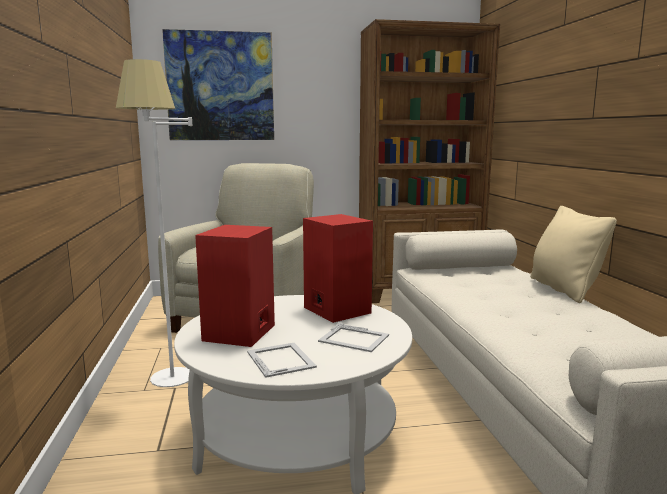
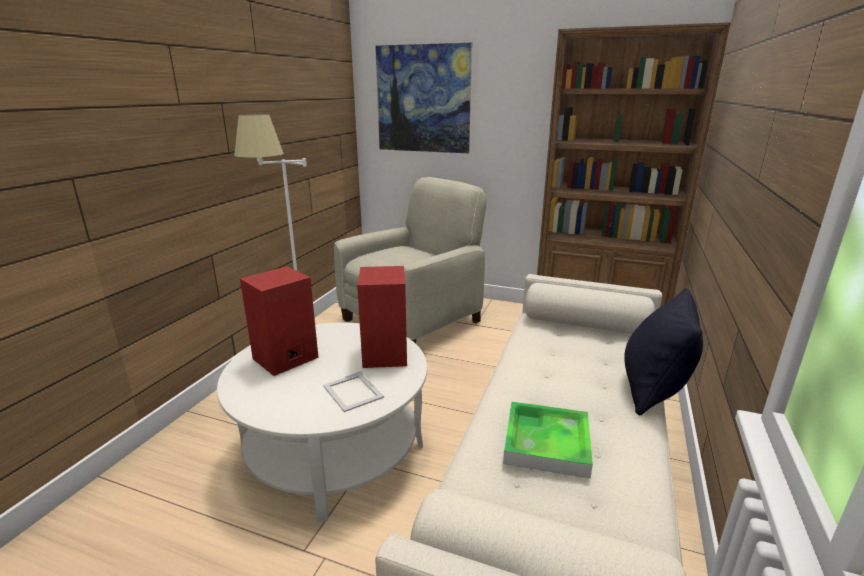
camera: 30 degrees right, 10 degrees up
(281, 359) = (275, 396): picture frame -> none
(554, 329) = (546, 443): none -> tray
(564, 289) = (653, 389): beige pillow -> black pillow

